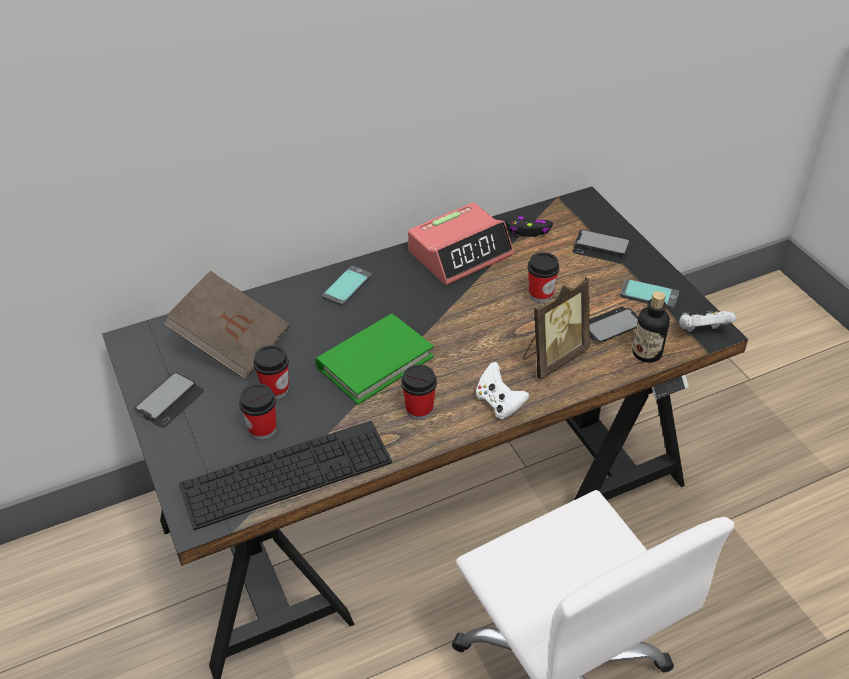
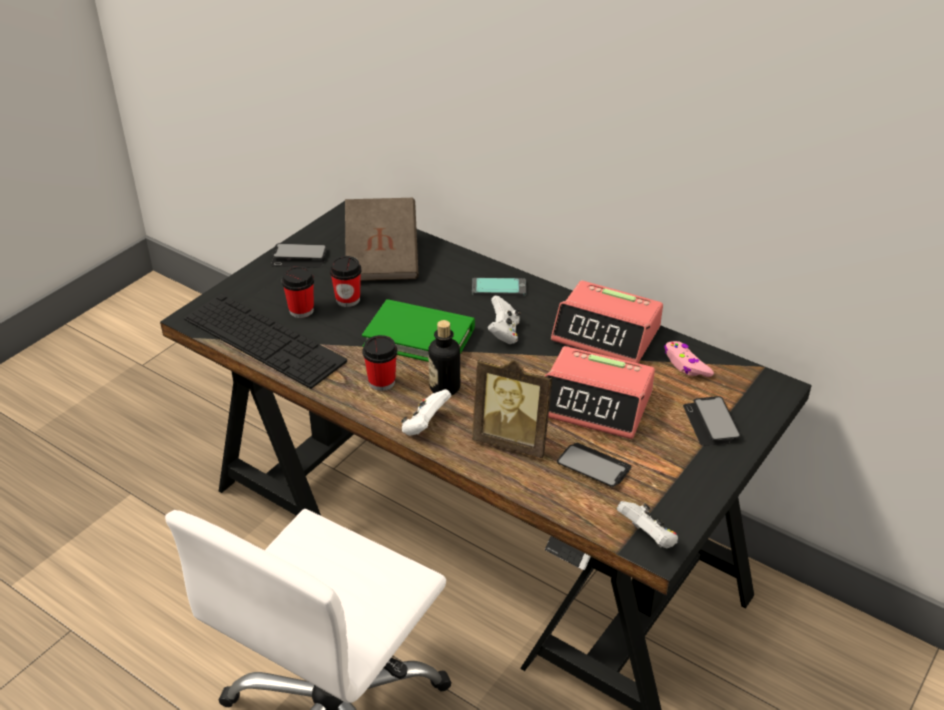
camera: 60 degrees right, 5 degrees down
(412, 308) = (504, 333): none -> white game controller
(528, 231) = (686, 365): black game controller -> pink game controller
(540, 294) = (596, 404): cup -> alarm clock
(646, 353) = (575, 504): bottle -> bottle (444, 387)
(649, 295) = (669, 480): phone -> none

